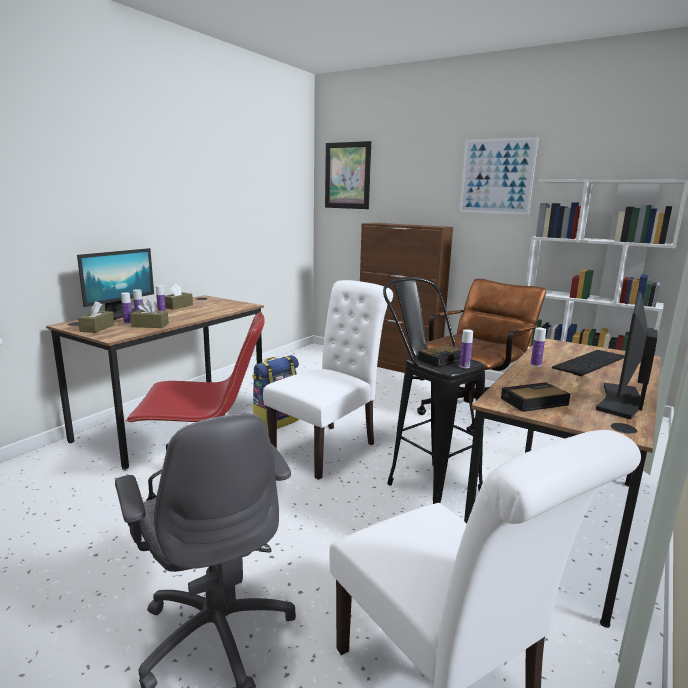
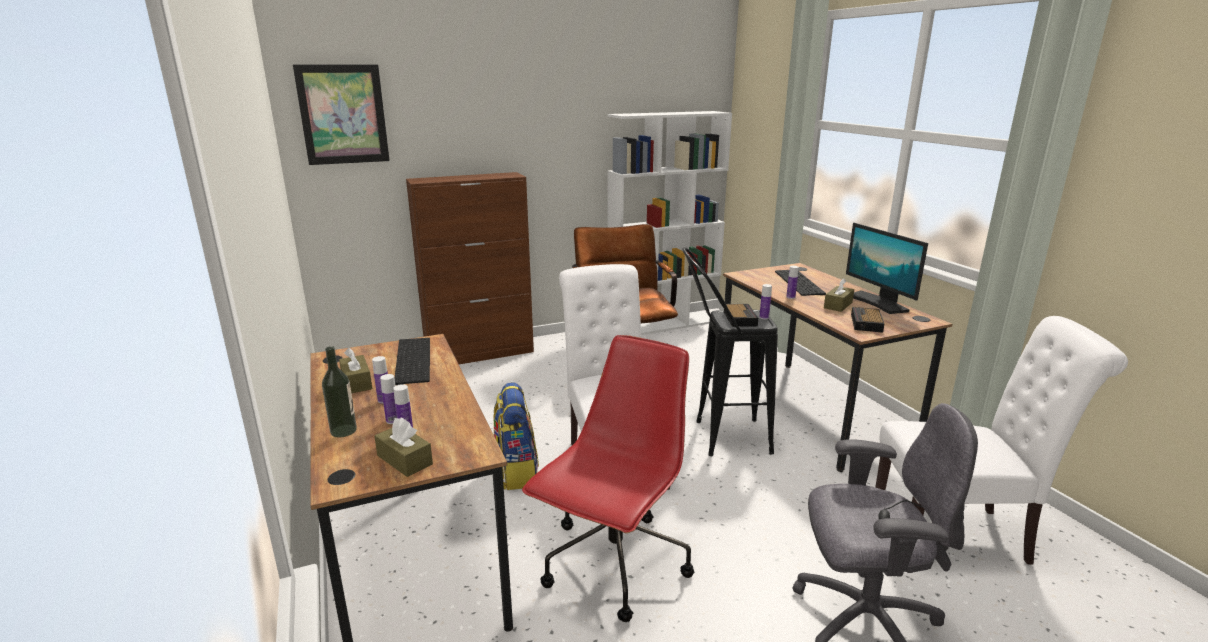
camera: 55 degrees left, 5 degrees up
(121, 315) = (343, 431): monitor -> bottle
(150, 325) = (447, 419): brown tissue box -> brown tissue box (838, 305)
(217, 307) = (411, 360): none -> keyboard
(497, 176) = (555, 110): picture -> none

